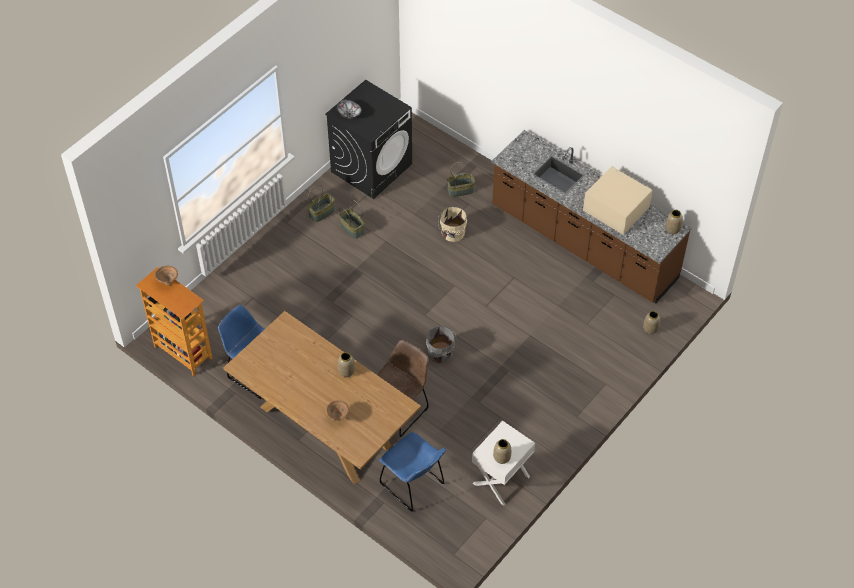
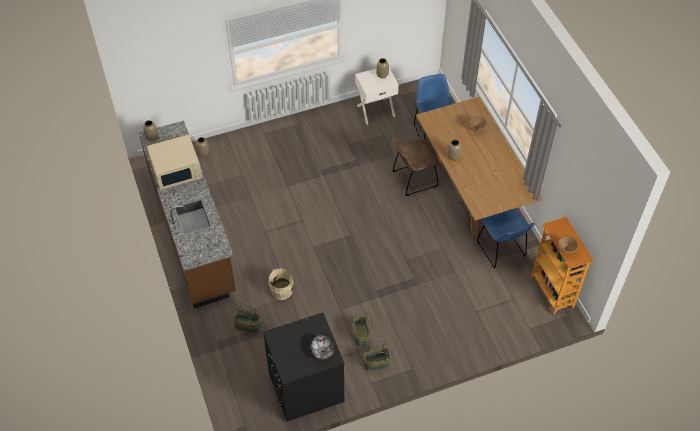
camera: 150 degrees left, 0 degrees up
(440, 353) = (359, 202): grey bucket -> none
(615, 209) = (177, 170): beige microwave -> beige microwave turned 90 degrees counterclockwise

